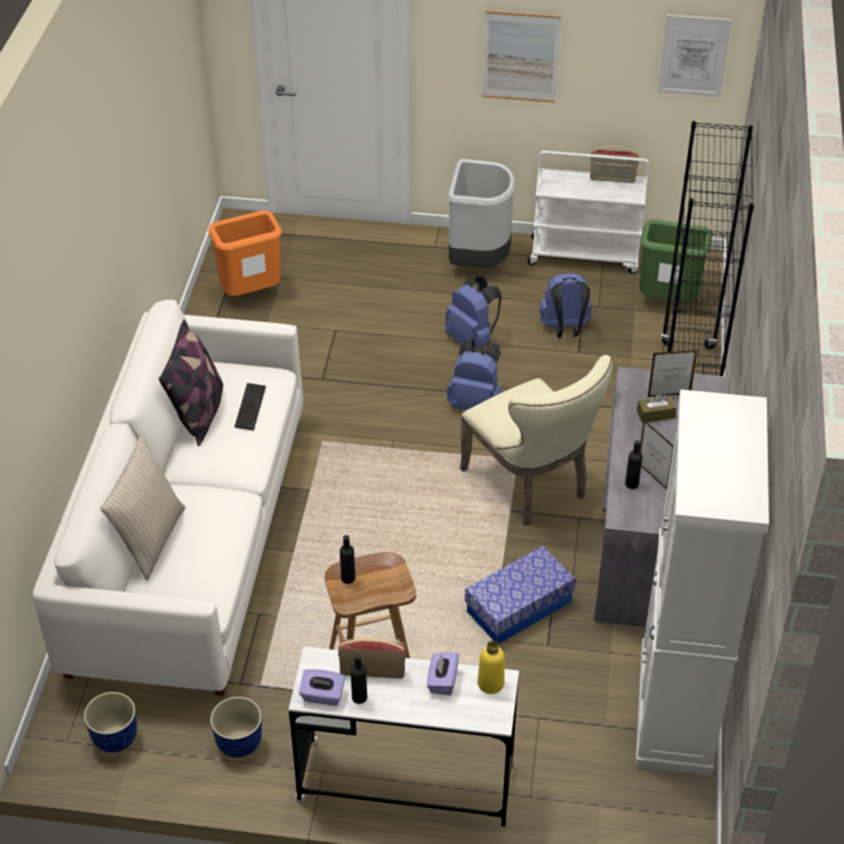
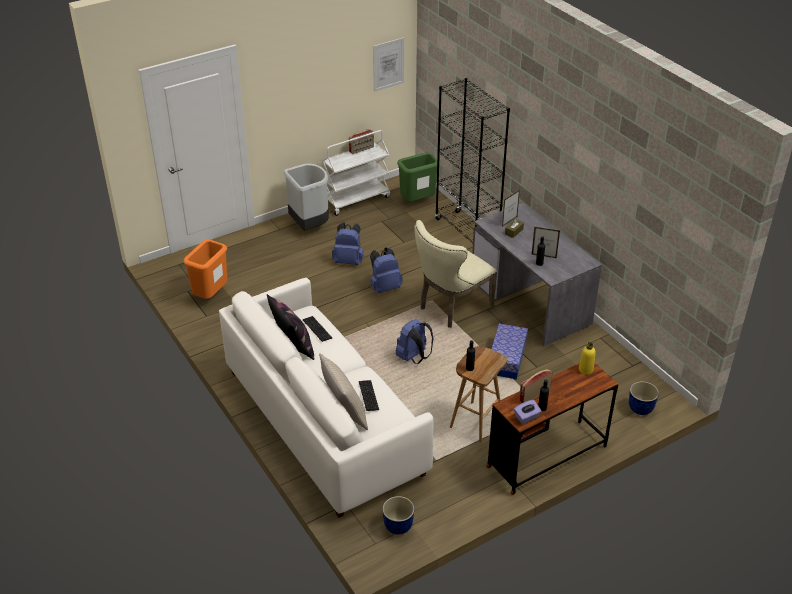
camera: 40 degrees left, 5 degrees down
(200, 536) = (368, 396): none -> keyboard
(240, 744) = (458, 489): planter -> planter (641, 409)
(405, 782) = (547, 457): white desk -> brown desk
(442, 681) = (566, 380): purple tissue box -> none
(521, 56) = (303, 97): picture -> none
(531, 485) = (451, 307): beige chair -> beige chair turned 120 degrees clockwise
(565, 329) = (386, 235): blue backpack -> blue backpack (414, 357)
(675, 709) = (614, 360): white cabinet -> none

